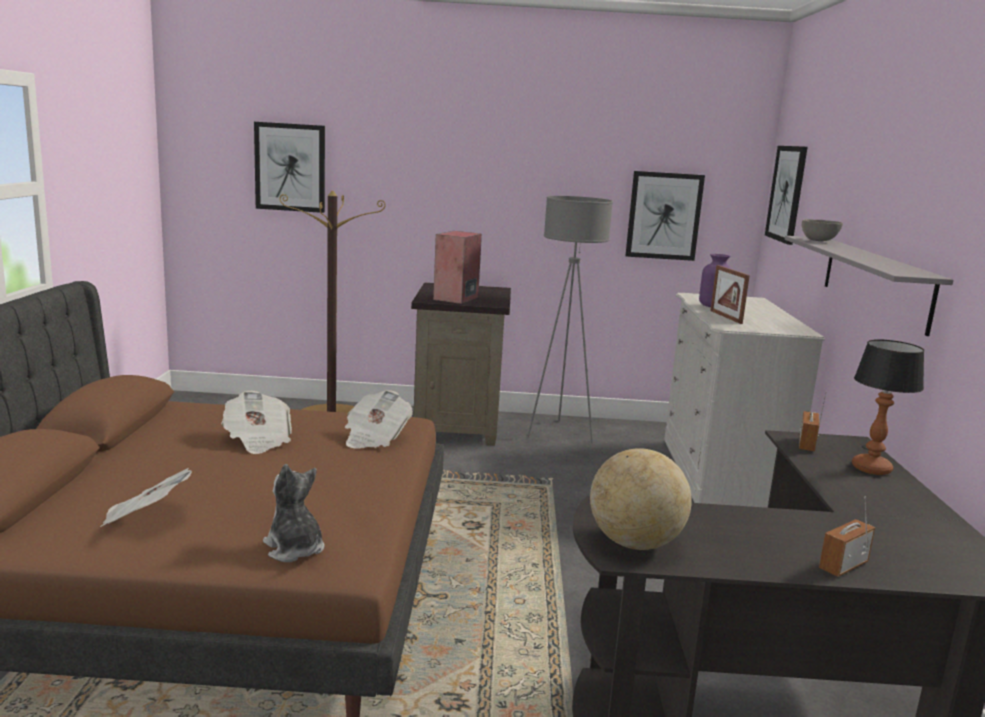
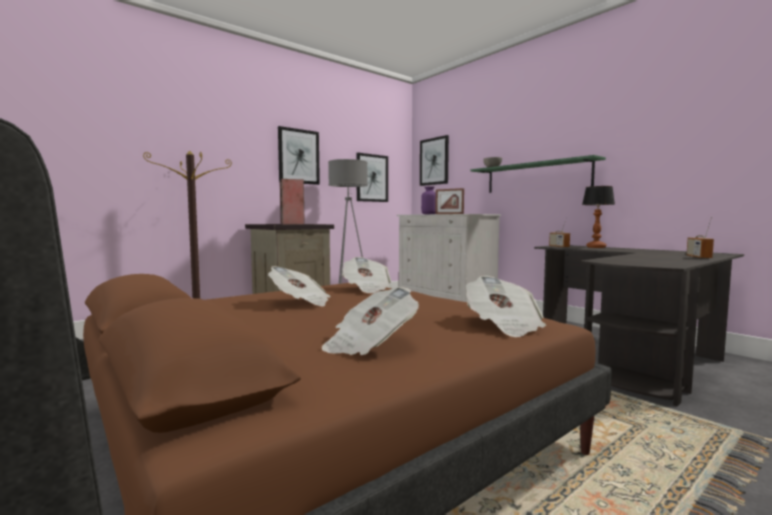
camera: 40 degrees left, 10 degrees down
(290, 167) = (130, 138): picture -> picture (298, 156)
(294, 549) = (503, 326): plush toy -> newspaper
(635, 543) = (652, 263): globe -> none
(875, 281) = (536, 177): grey shelf -> green shelf

